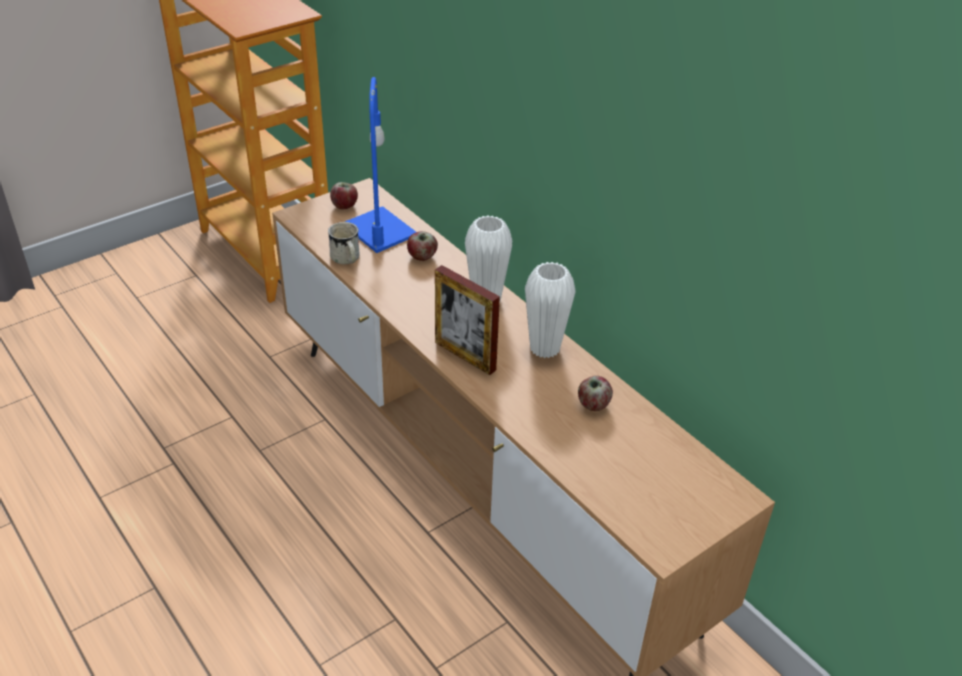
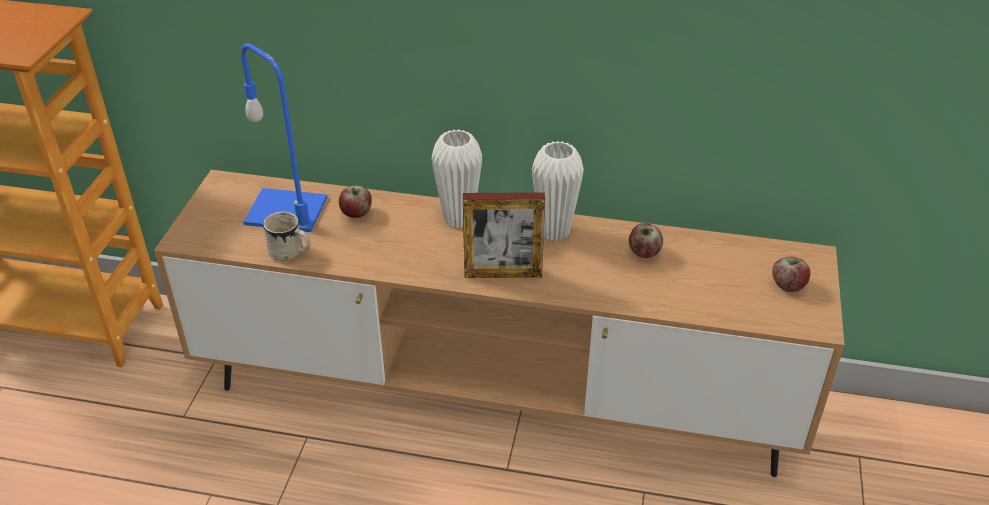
camera: 40 degrees left, 0 degrees up
(344, 206) = (222, 206): apple -> apple (788, 285)

